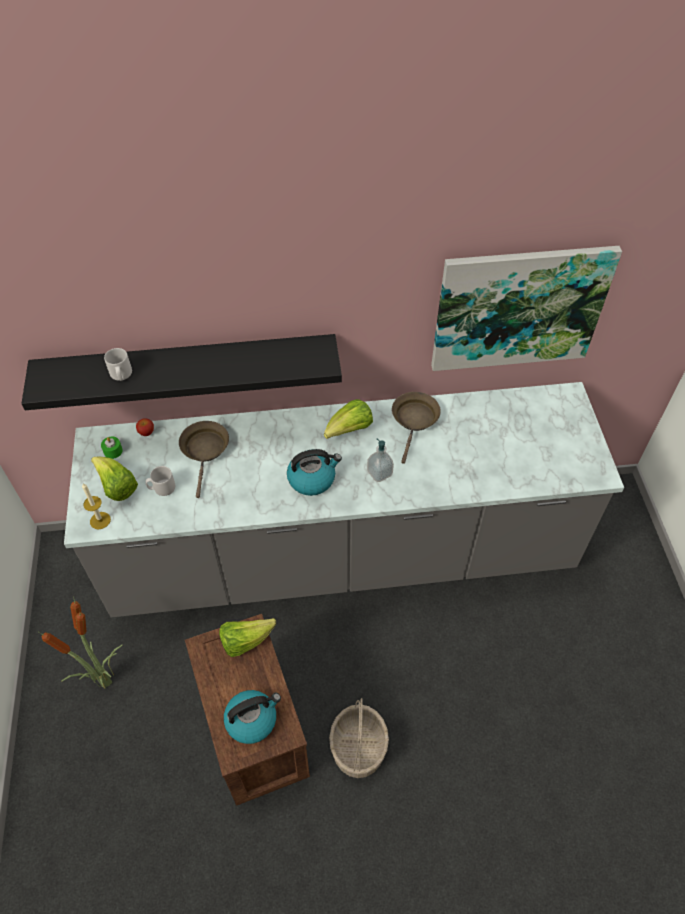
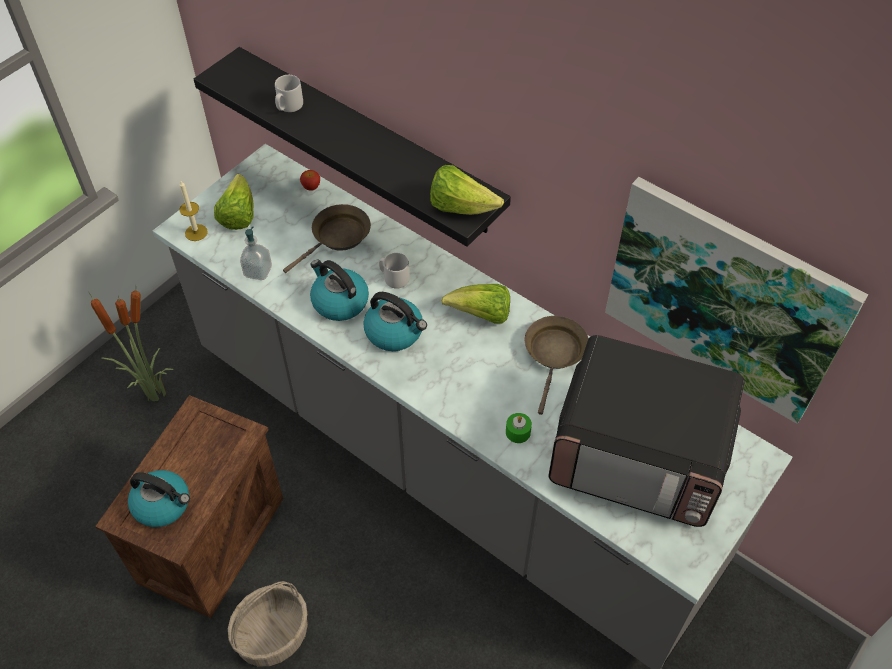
camera: 45 degrees right, 0 degrees up
(113, 451) = (269, 183): green candle -> green candle (518, 432)
(162, 488) = (268, 242): grey mug -> grey mug (394, 278)
(245, 641) = (230, 437): lettuce -> lettuce (461, 207)
(255, 488) = (339, 302): none -> kettle
(379, 473) = (460, 376): soap dispenser -> soap dispenser (258, 271)
(414, 420) = (554, 354): brown frying pan -> brown frying pan turned 45 degrees counterclockwise
(517, 438) = (639, 455): none -> microwave

